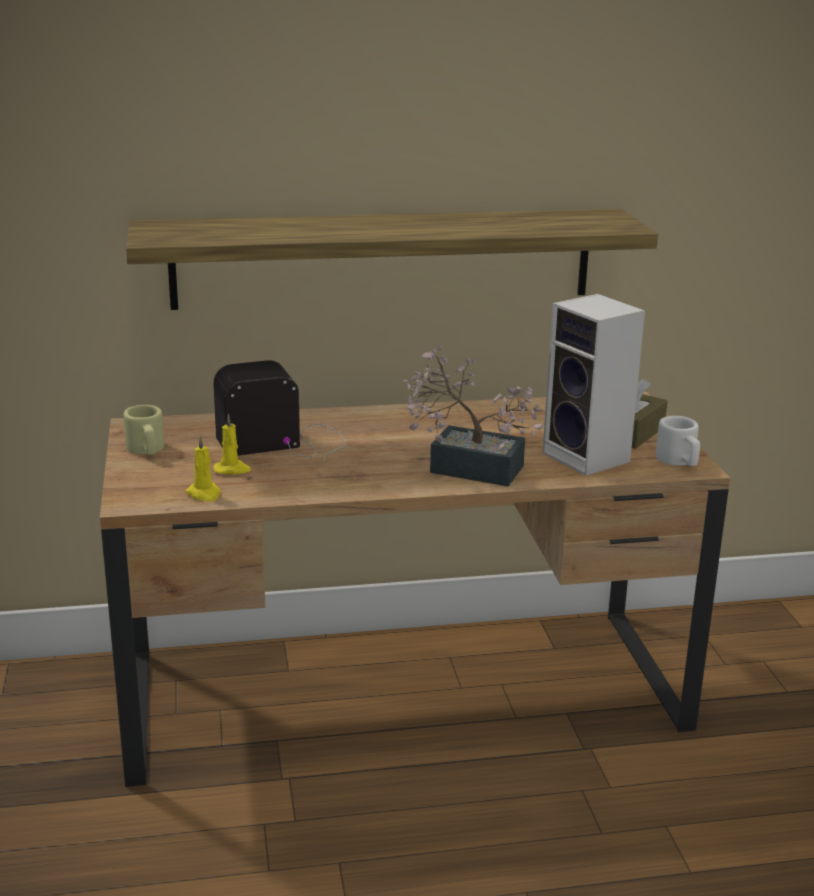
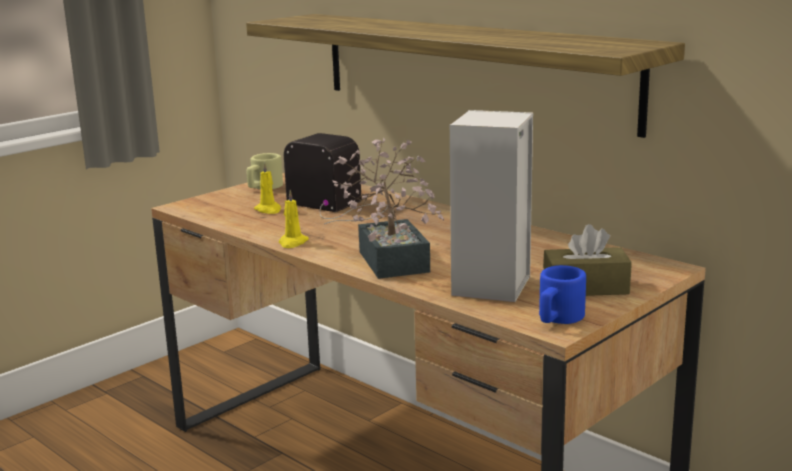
camera: 55 degrees right, 5 degrees down
(204, 494) = (219, 215): yellow candle -> yellow candle (292, 243)
(679, 461) = (557, 318): white mug -> blue mug

